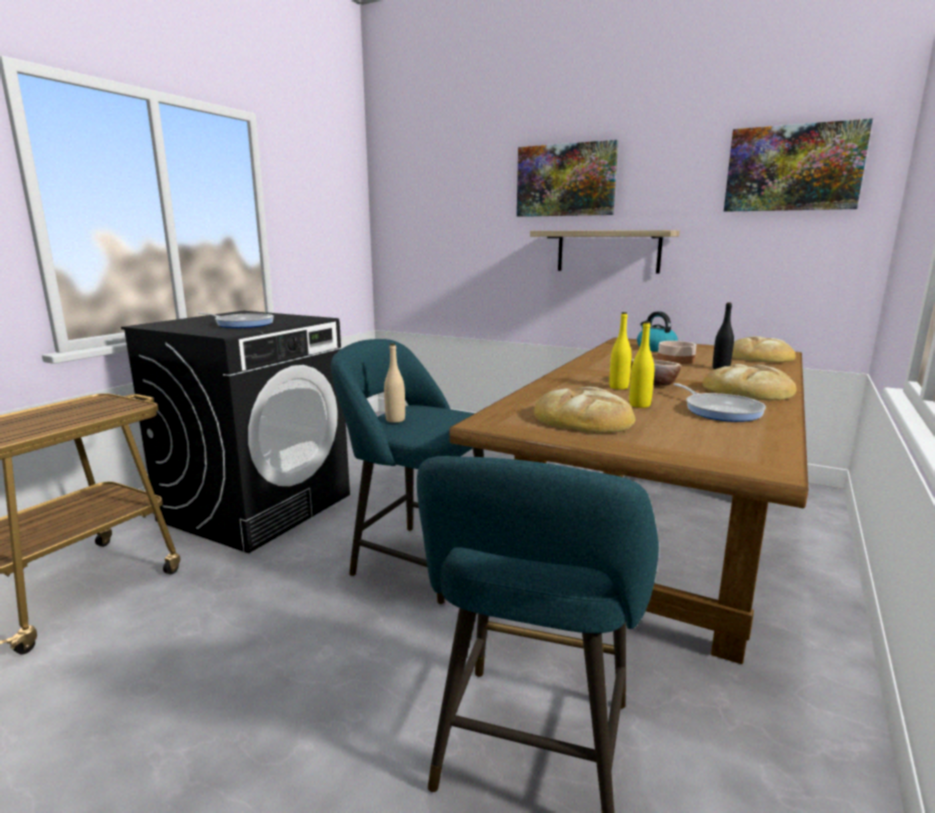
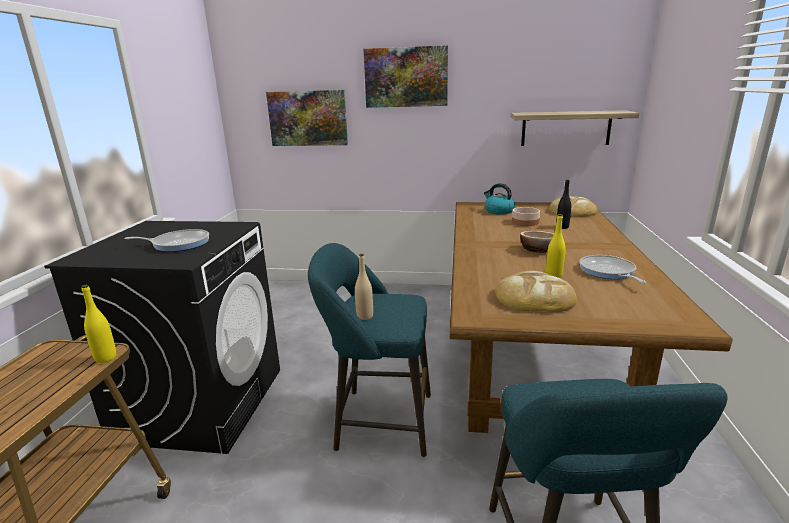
camera: 20 degrees left, 5 degrees up
(608, 251) = (444, 134): shelf -> shelf (565, 128)
(618, 387) = (520, 258): yellow bottle -> yellow bottle (106, 358)
(720, 411) = (608, 272): frying pan -> frying pan turned 150 degrees counterclockwise
(748, 390) = (602, 247): bread -> none
(793, 168) = (578, 70): picture -> picture (308, 118)

